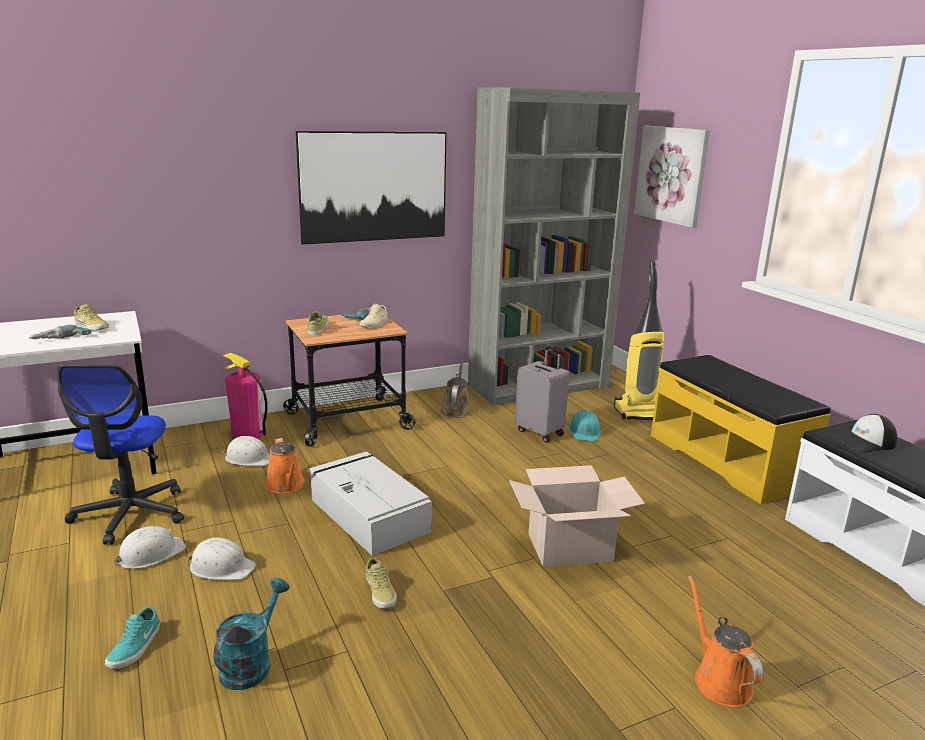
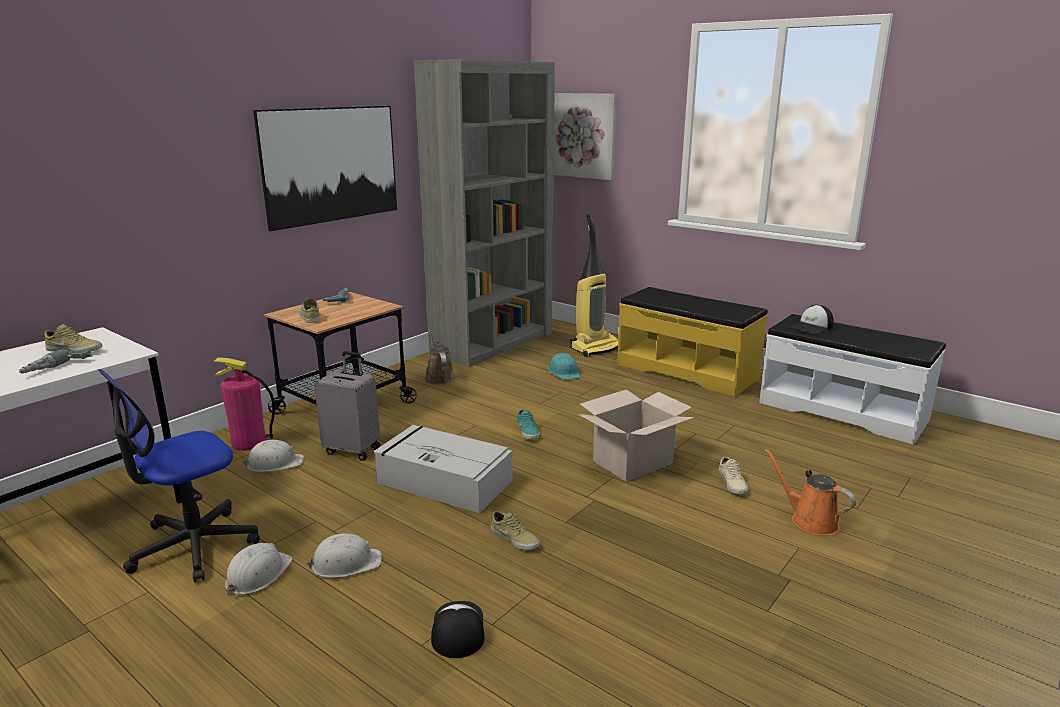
camera: 25 degrees left, 0 degrees up
(130, 514) = (193, 546): office chair -> office chair turned 75 degrees clockwise
(135, 647) = (330, 656): turquoise shoe -> turquoise shoe (528, 431)
(251, 663) = (457, 630): turquoise watering can -> cap
(286, 486) = (339, 478): orange watering can -> none
(374, 324) = (361, 303): beige shoe -> beige shoe (733, 484)
(540, 432) = (529, 380): grey suitcase -> grey suitcase (353, 450)

